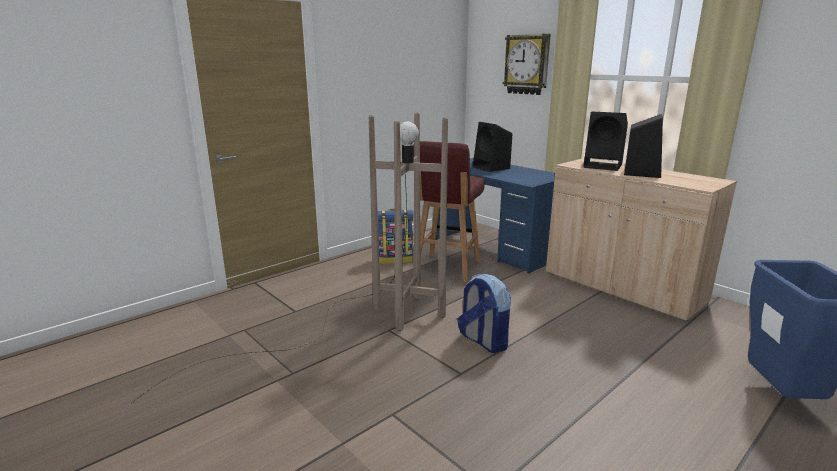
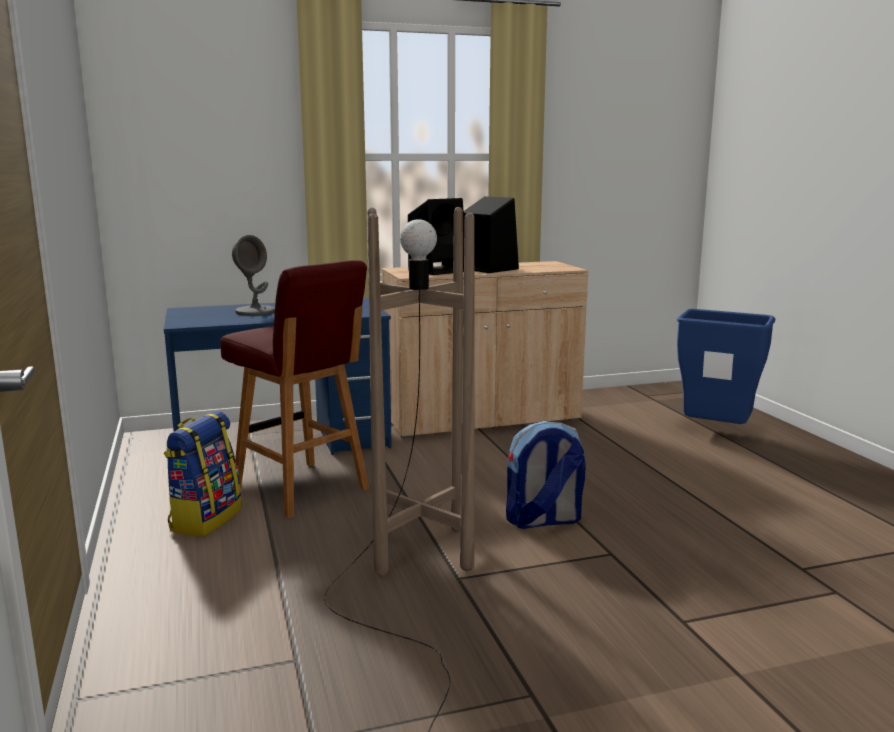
camera: 65 degrees left, 5 degrees down
(492, 168) = (255, 311): black speaker -> grey table lamp
(527, 64) = (236, 141): wall clock -> none

